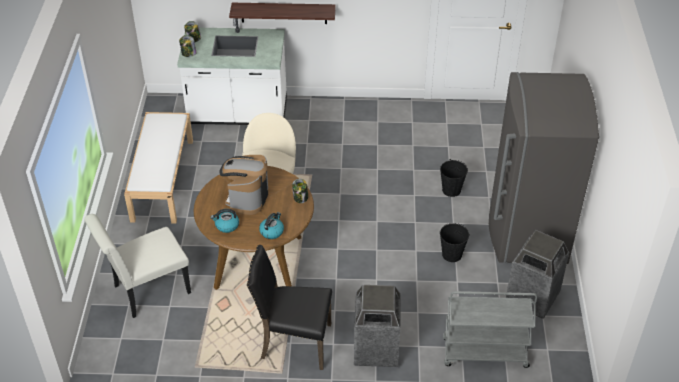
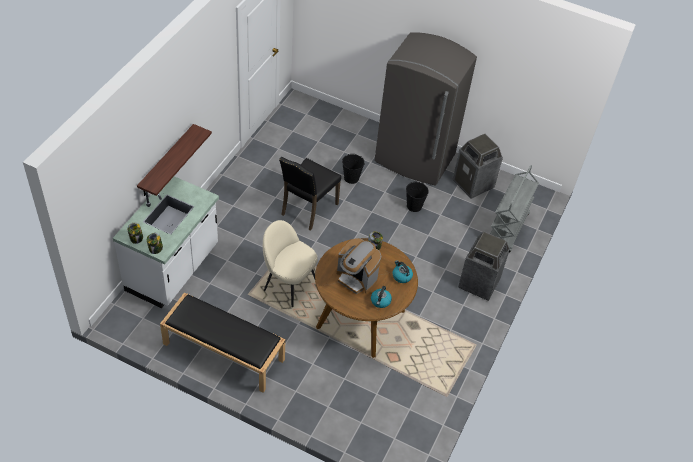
camera: 70 degrees left, 5 degrees up
(147, 291) = (352, 404): white chair -> none
(162, 179) = (223, 351): white bench -> black bench
(294, 342) = (451, 327): black chair -> black chair (307, 209)

